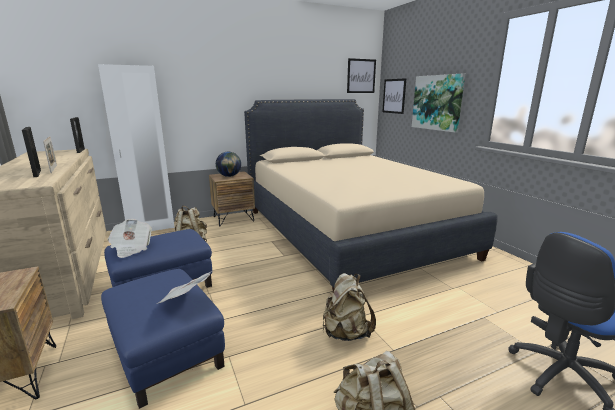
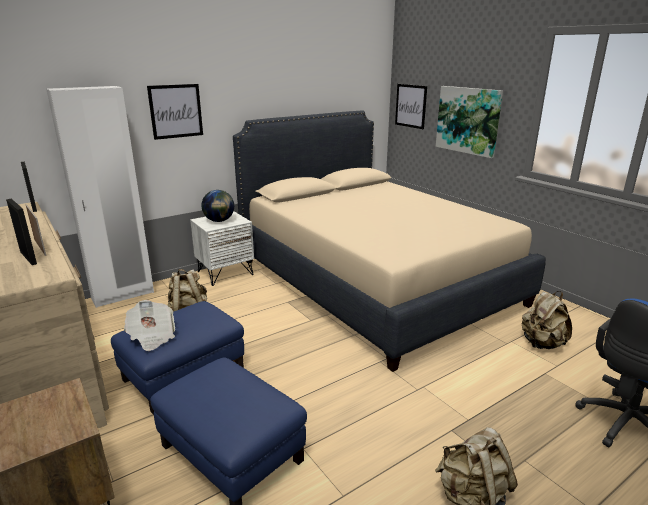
camera: 10 degrees left, 5 degrees up
(186, 300) = (262, 397): newspaper -> none
(233, 219) = (225, 273): brown nightstand -> white nightstand
(346, 333) = (415, 407): beige backpack -> beige backpack (542, 344)
(361, 76) = (369, 80): picture -> picture (176, 111)

